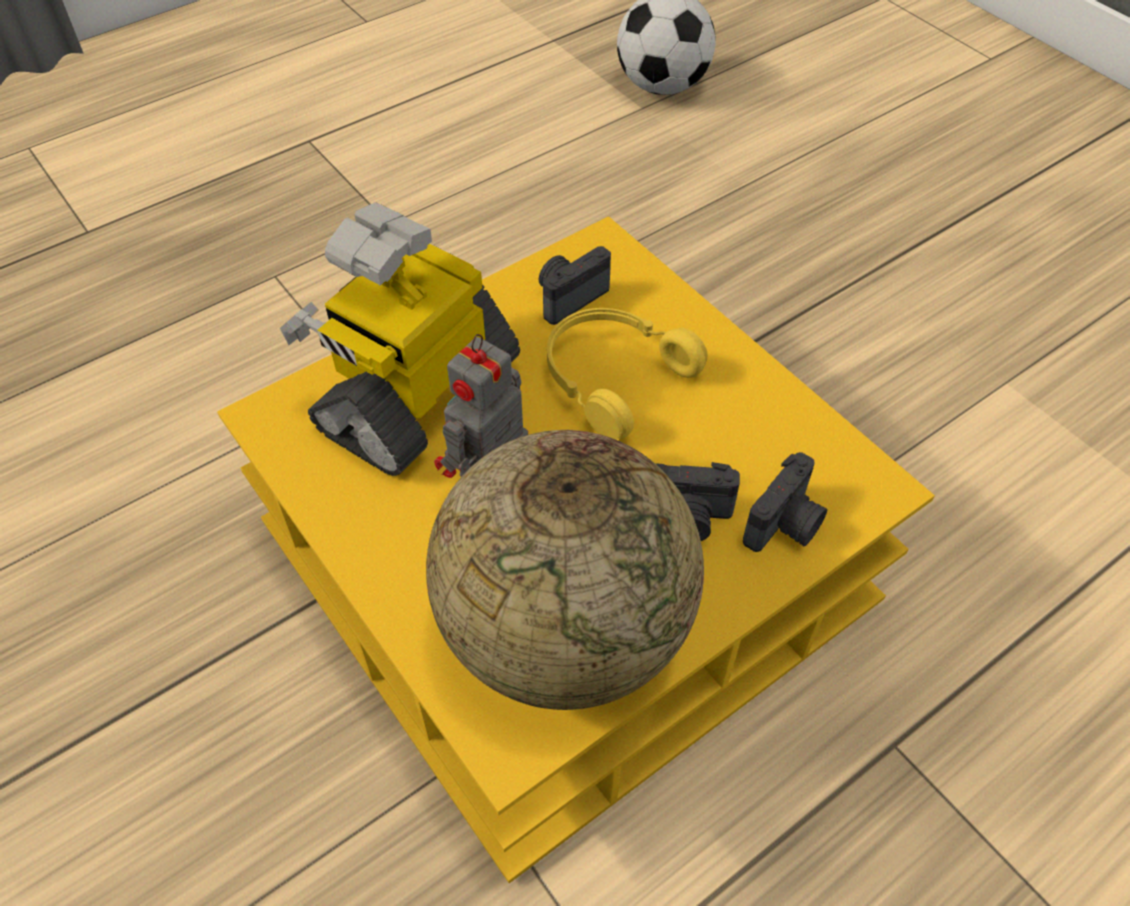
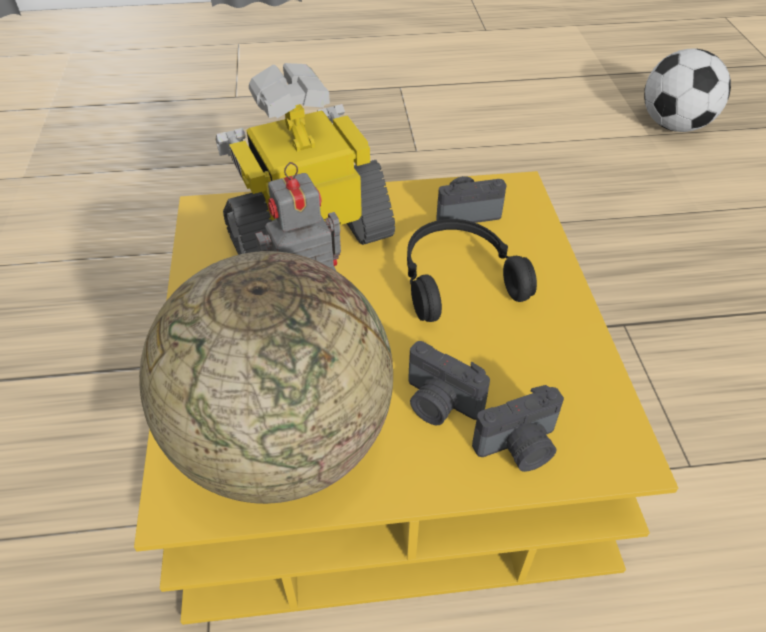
camera: 30 degrees right, 5 degrees down
(612, 377) = (457, 278): yellow headphones -> black headphones

